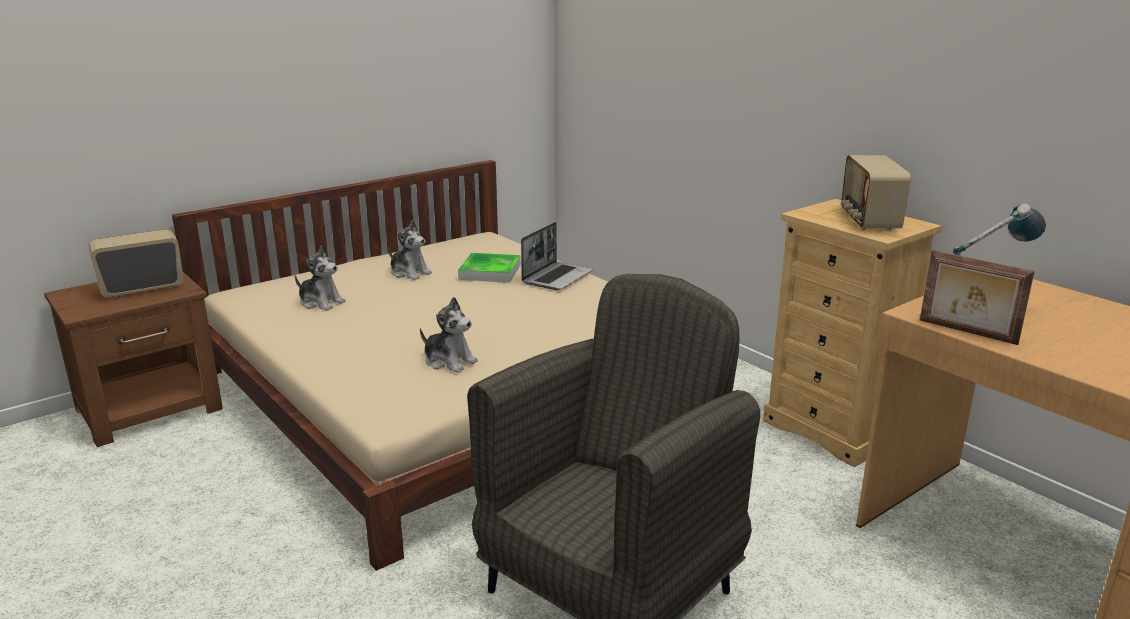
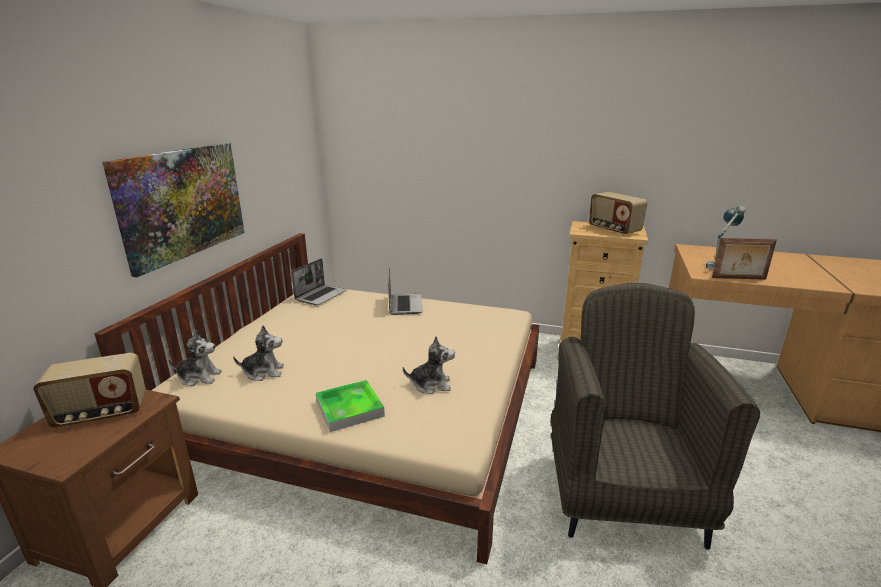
camera: 35 degrees left, 0 degrees up
(142, 288) = (101, 414): radio -> radio turned 135 degrees counterclockwise
(303, 97) = (183, 203): none -> picture
(409, 273) = (299, 329): plush toy -> plush toy (199, 377)
(481, 245) = (321, 295): none -> laptop
(490, 272) = (356, 313): tray -> tray (349, 408)

